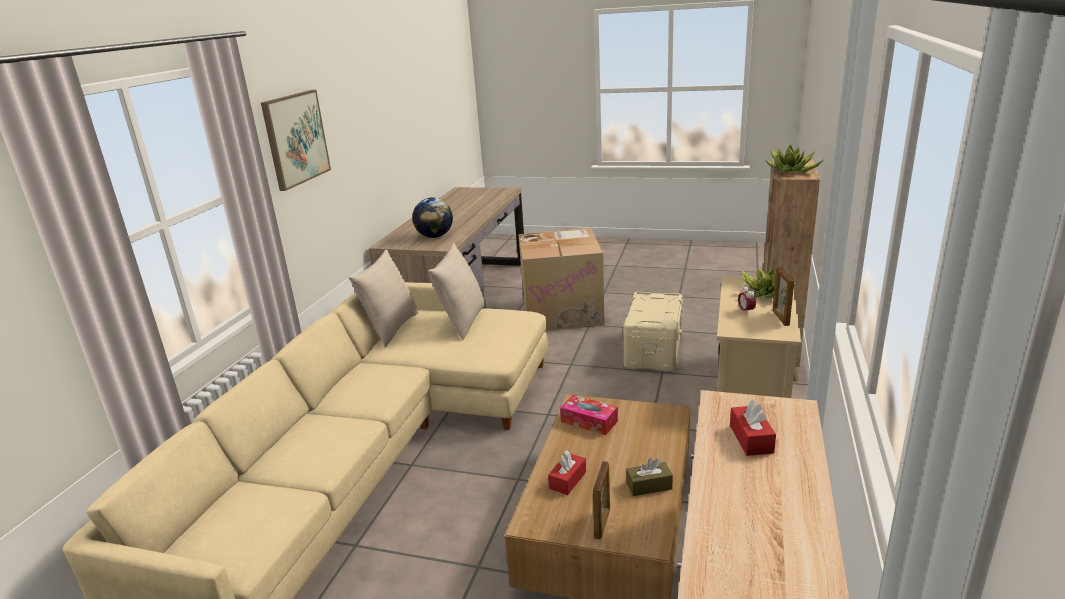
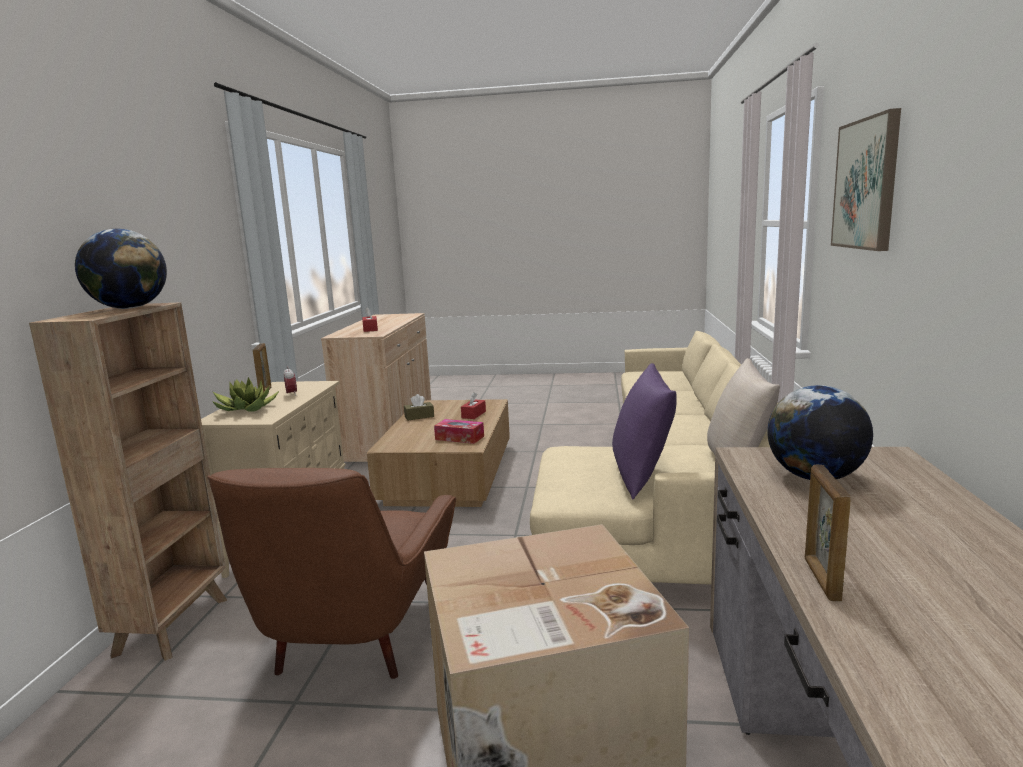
camera: 170 degrees right, 10 degrees down
(462, 322) = (642, 476): beige pillow -> purple pillow
(602, 523) = (451, 405): picture frame -> picture frame (821, 579)
(654, 350) = (353, 642): beige storage box -> brown armchair
(791, 171) = (129, 308): potted plant -> globe

